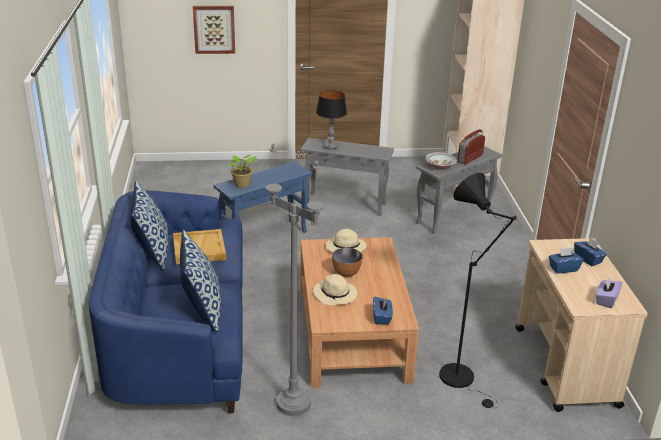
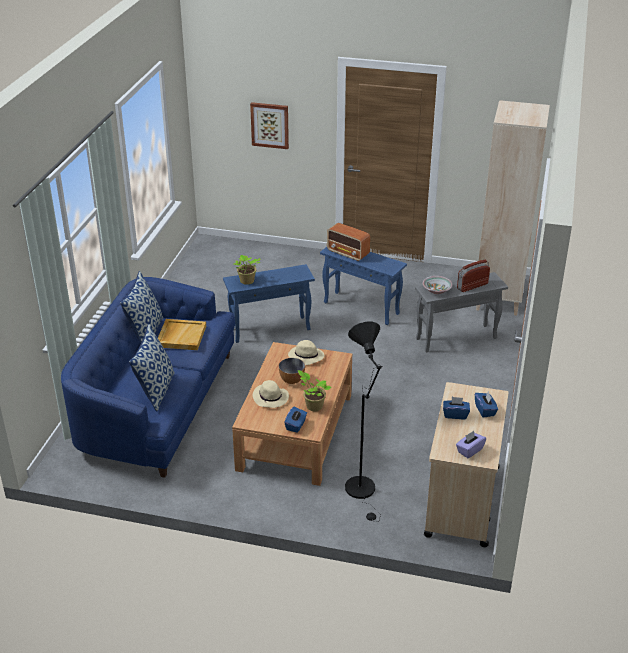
camera: 20 degrees right, 5 degrees up
(294, 404) = (214, 481): grey floor lamp -> none
(330, 146) = (348, 253): table lamp -> radio
(345, 204) = (361, 308): grey side table -> blue side table
(386, 294) = (313, 406): none -> potted plant

